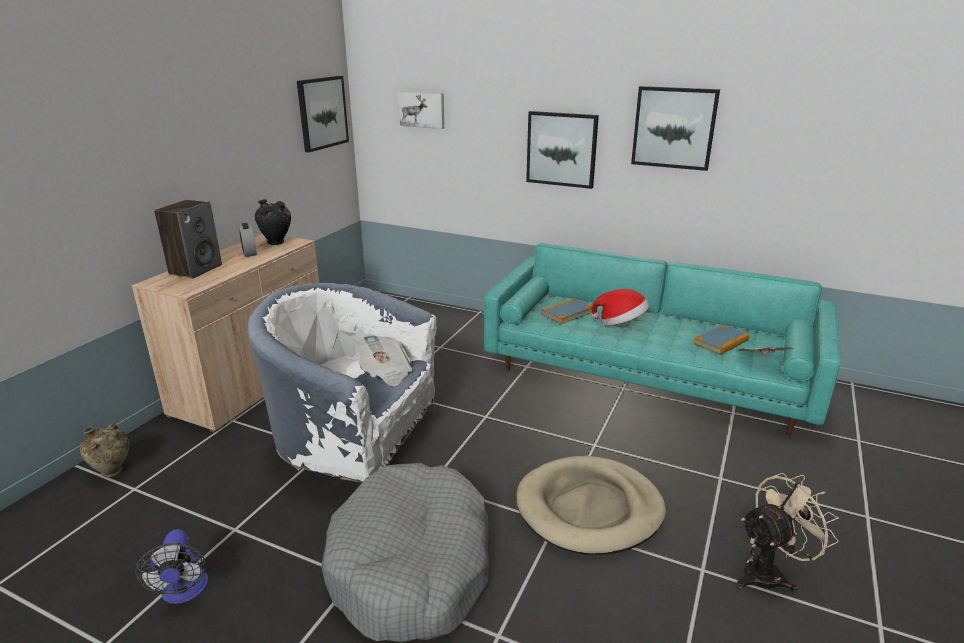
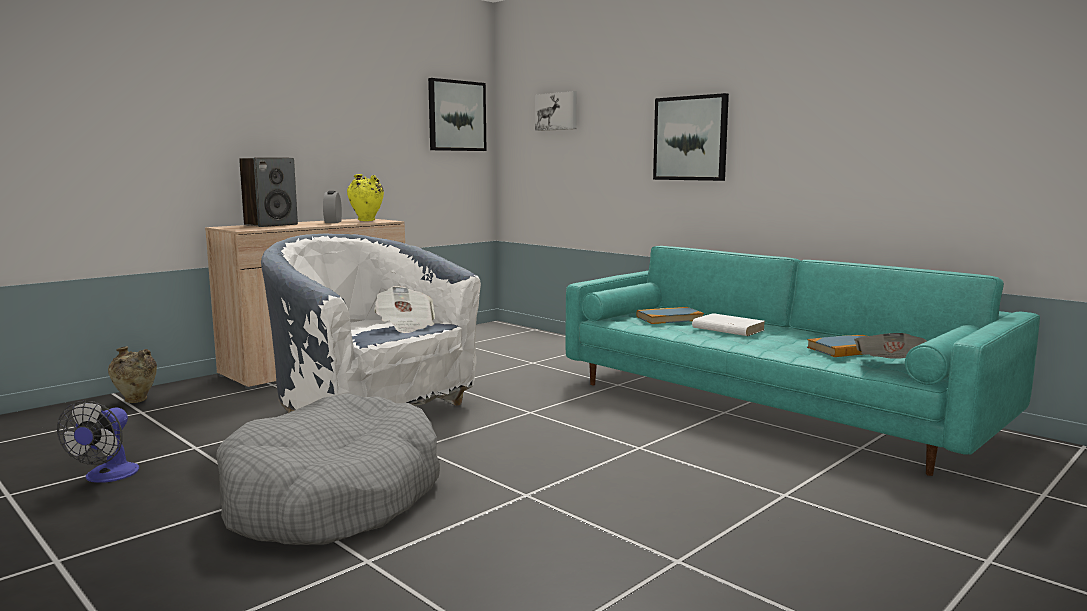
camera: 20 degrees right, 15 degrees down
(276, 243) = (366, 220): black vase -> yellow vase
(589, 509) = (579, 491): beige dog bed -> none
(620, 323) = (727, 329): hat -> white book
(674, 128) = (811, 97): picture -> none
(769, 573) = (773, 580): beige fan -> none

